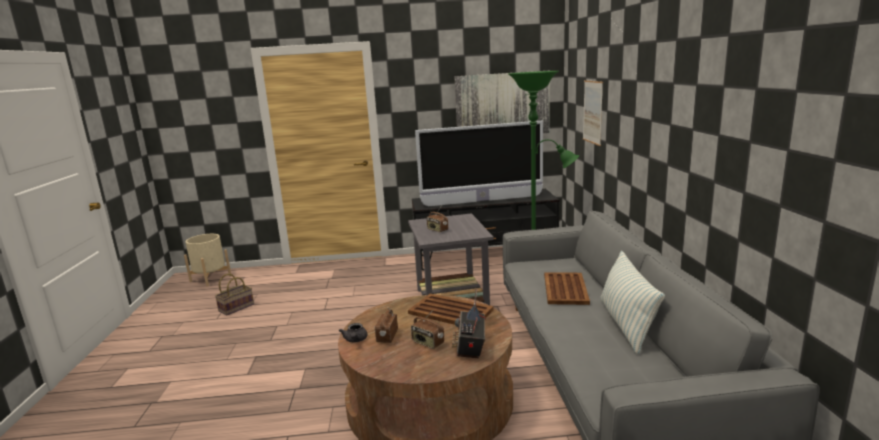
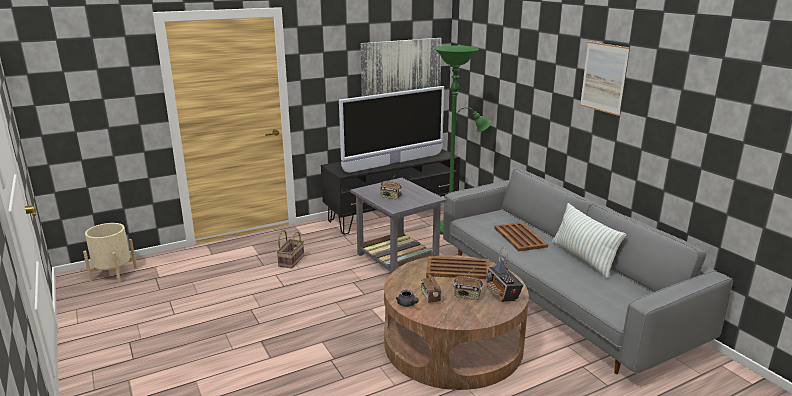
camera: 25 degrees left, 5 degrees up
(237, 307) = (184, 299): basket -> basket (291, 260)
(592, 112) = (497, 81): picture -> picture (603, 78)

